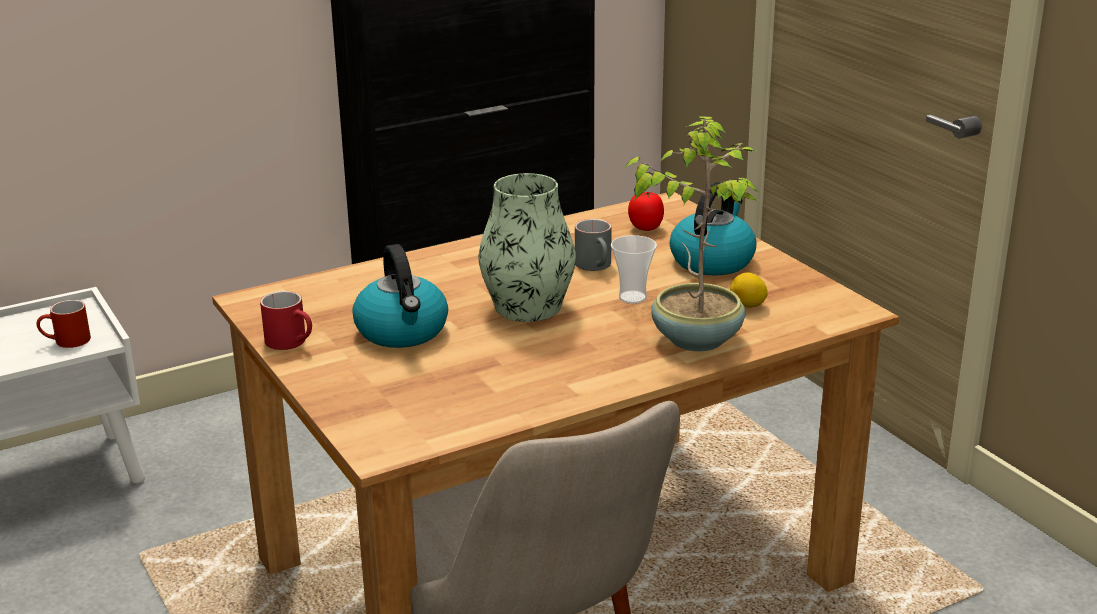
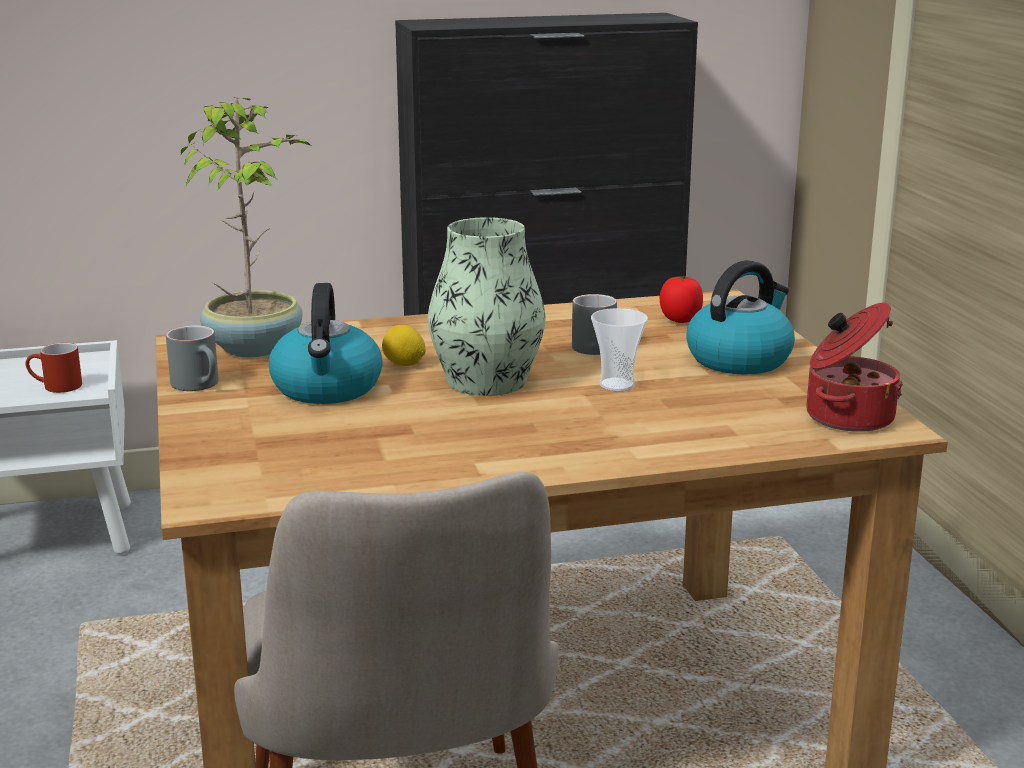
camera: 15 degrees right, 5 degrees down
(292, 342) = (201, 385): red mug -> grey mug
(696, 338) = (667, 434): potted plant -> potted plant (255, 347)
(748, 306) = (754, 408): lemon -> lemon (404, 365)
(818, 304) = (847, 416): none -> cooking pot

